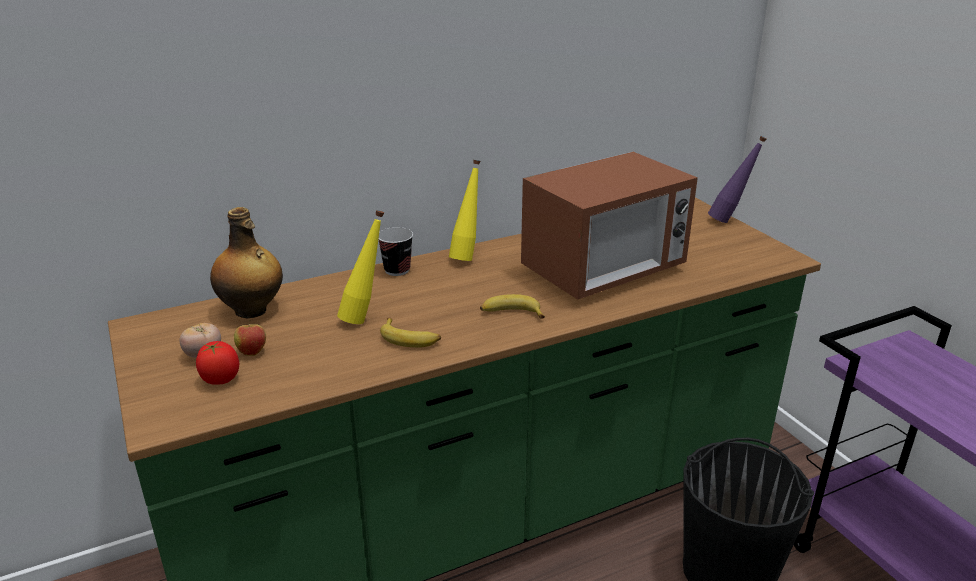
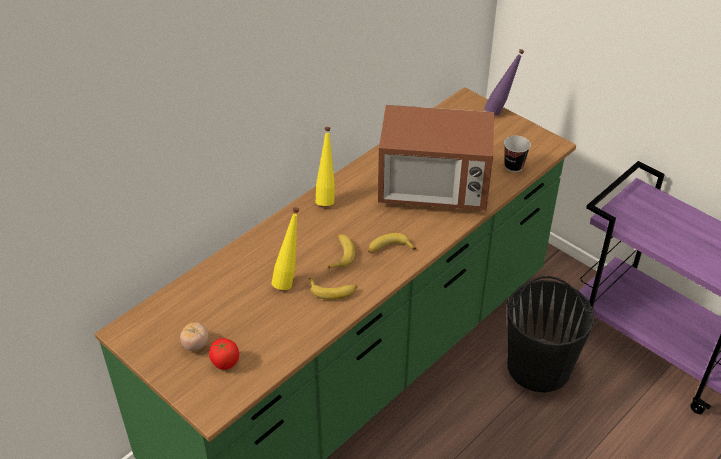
camera: 20 degrees left, 15 degrees up
(252, 311) = (200, 295): bottle -> none
(252, 352) = (230, 333): apple -> none
(397, 270) = (282, 225): cup -> cup (513, 166)
(446, 307) = (341, 254): none -> banana
(603, 271) = (433, 190): microwave -> microwave turned 60 degrees clockwise

